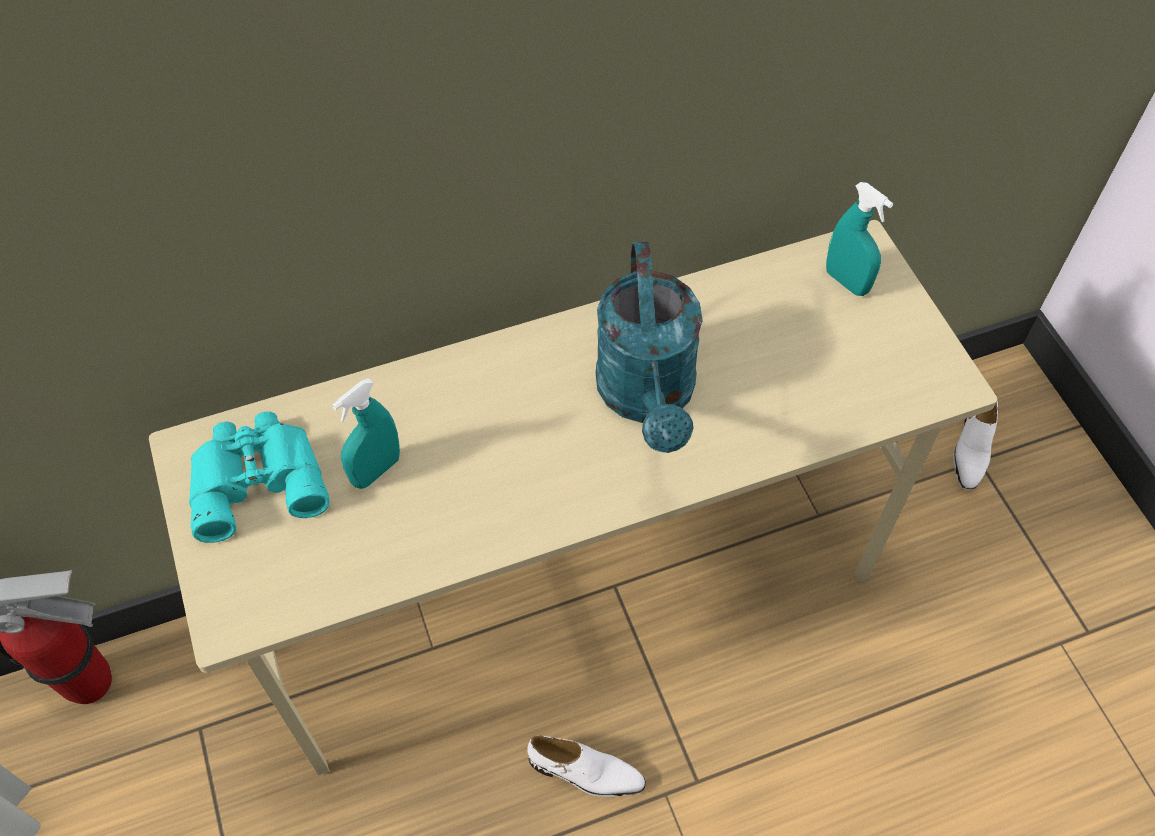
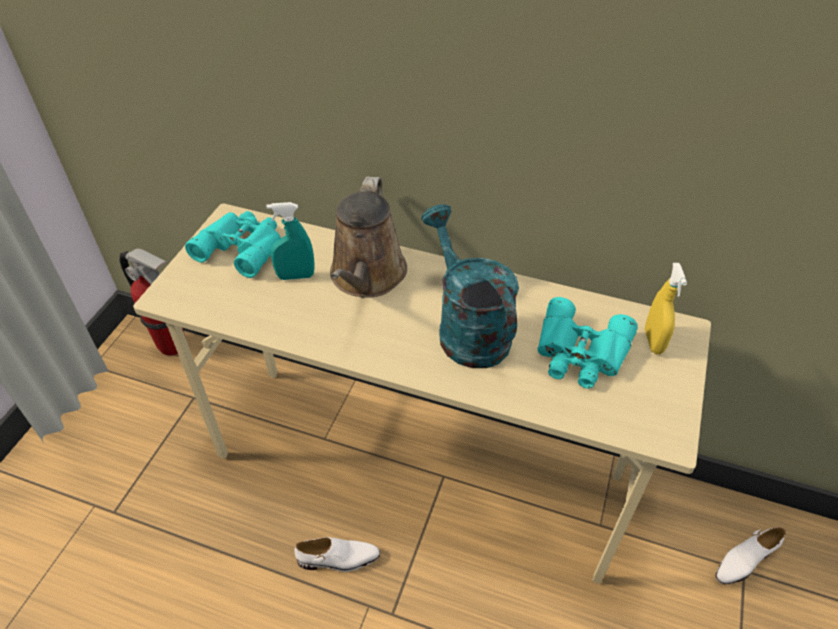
camera: 40 degrees right, 10 degrees down
(467, 411) = (367, 277): none -> brown watering can
(586, 773) = (338, 559): white shoe -> white shoe turned 60 degrees counterclockwise
(648, 397) = (467, 328): turquoise watering can -> turquoise watering can turned 120 degrees clockwise
(791, 346) = (580, 353): none -> turquoise binoculars
(846, 281) = (653, 341): turquoise spray bottle -> yellow spray bottle

